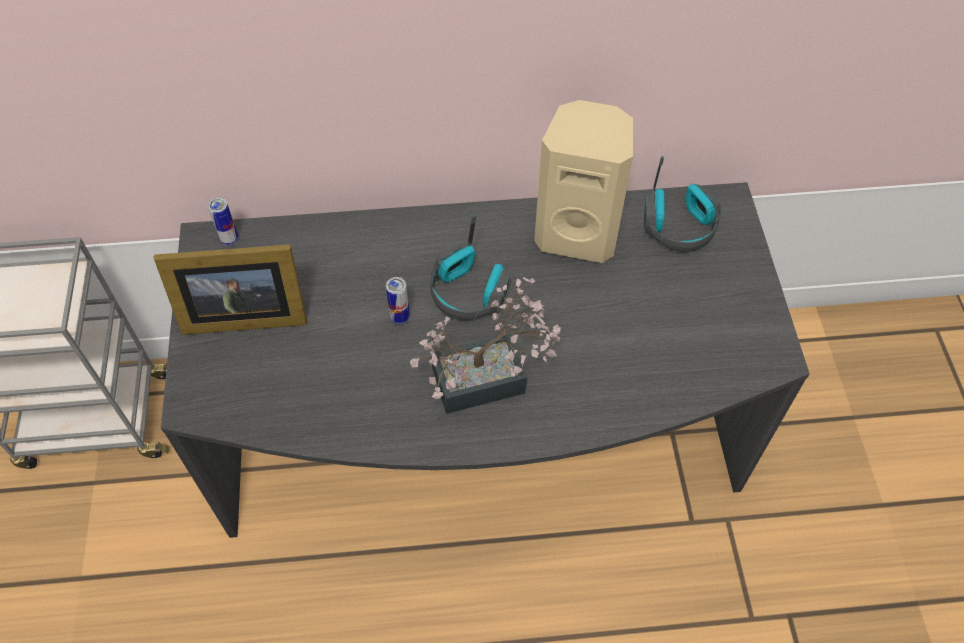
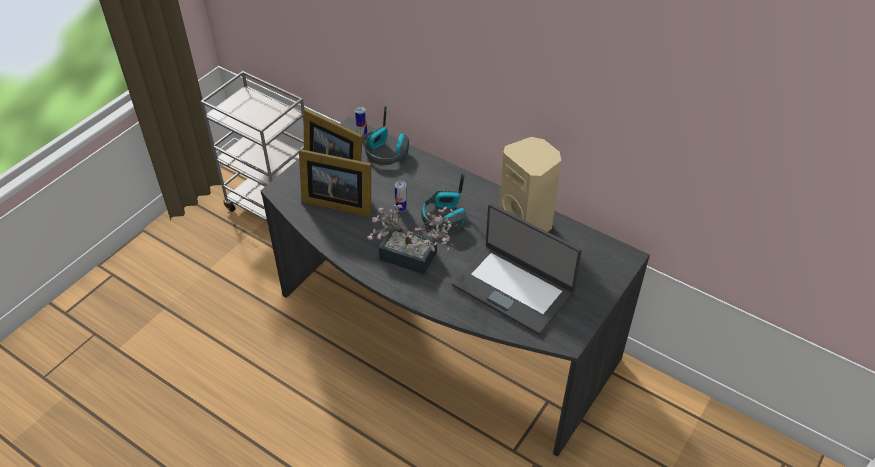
camera: 40 degrees right, 10 degrees down
(298, 367) = (337, 202): none -> picture frame
(650, 333) = (513, 288): none -> laptop
(679, 226) = (585, 252): headphones -> headphones (386, 153)

